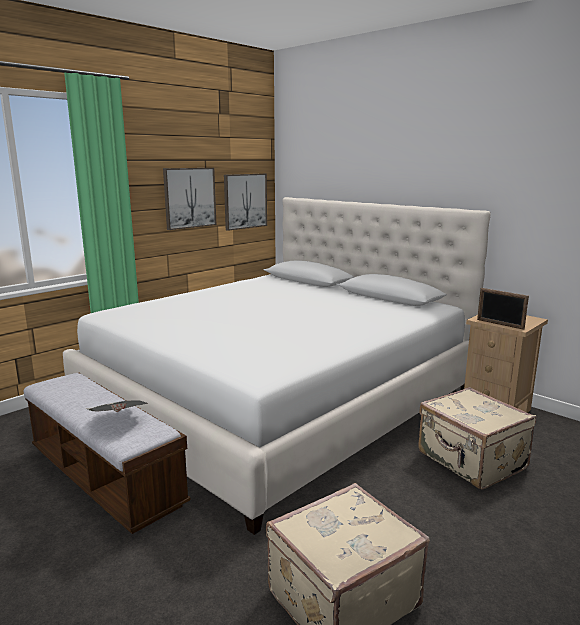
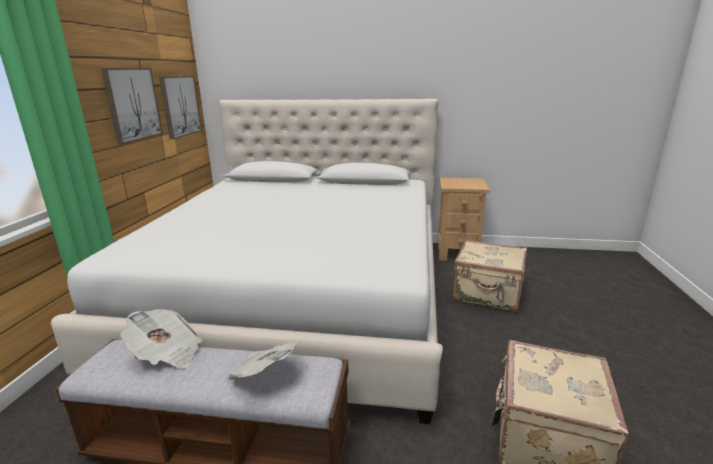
camera: 35 degrees left, 5 degrees up
(88, 389) = (167, 353): none -> newspaper
(500, 324) = (466, 187): picture frame -> none

